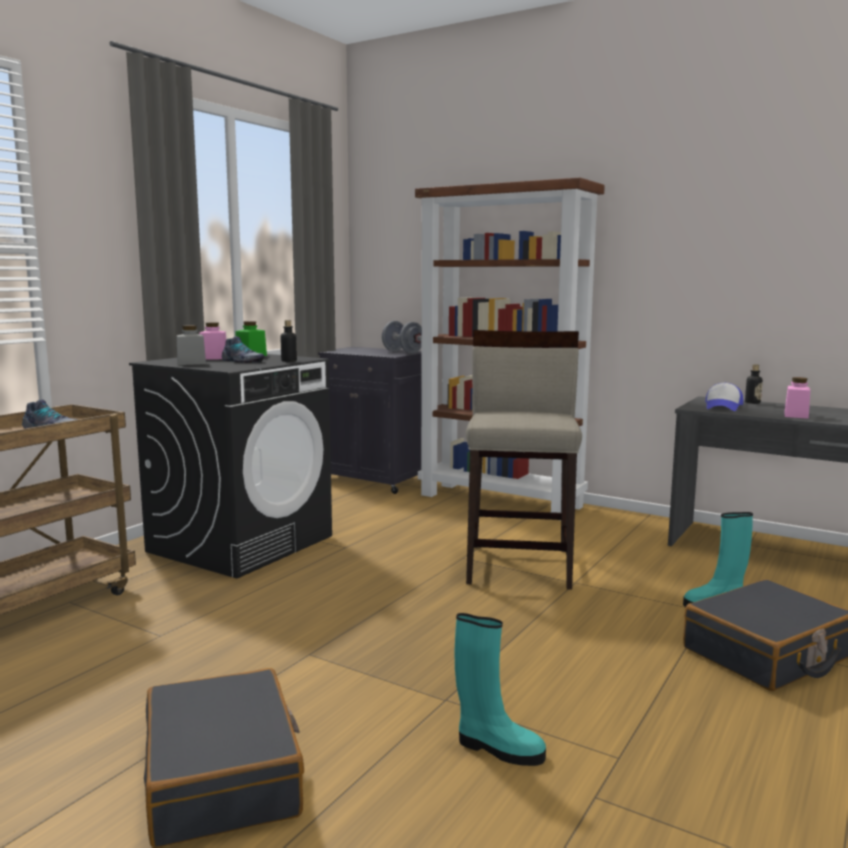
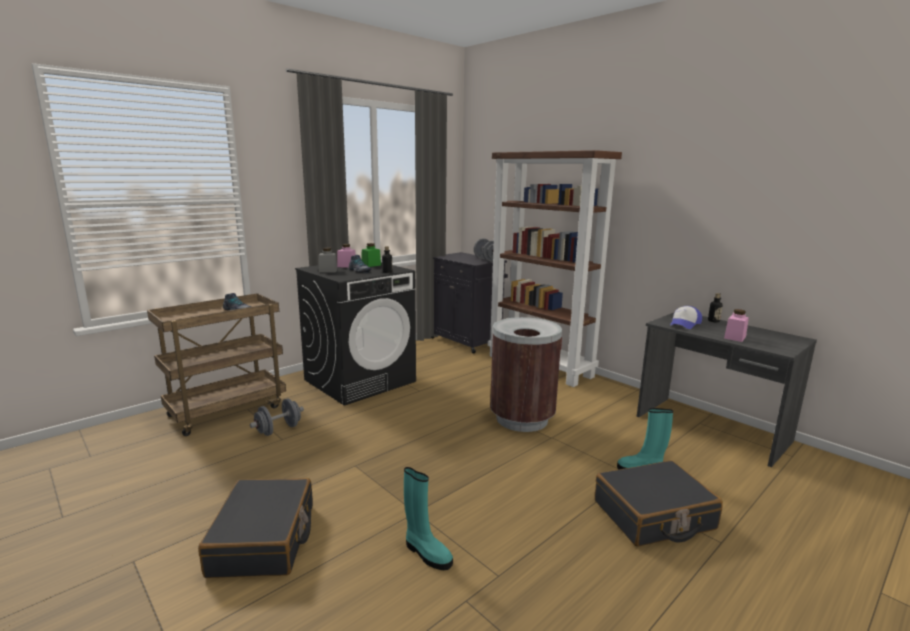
camera: 15 degrees right, 5 degrees up
(146, 623) = (278, 430): none -> grey dumbbell
(520, 565) = (522, 419): beige stool -> brown trash can

